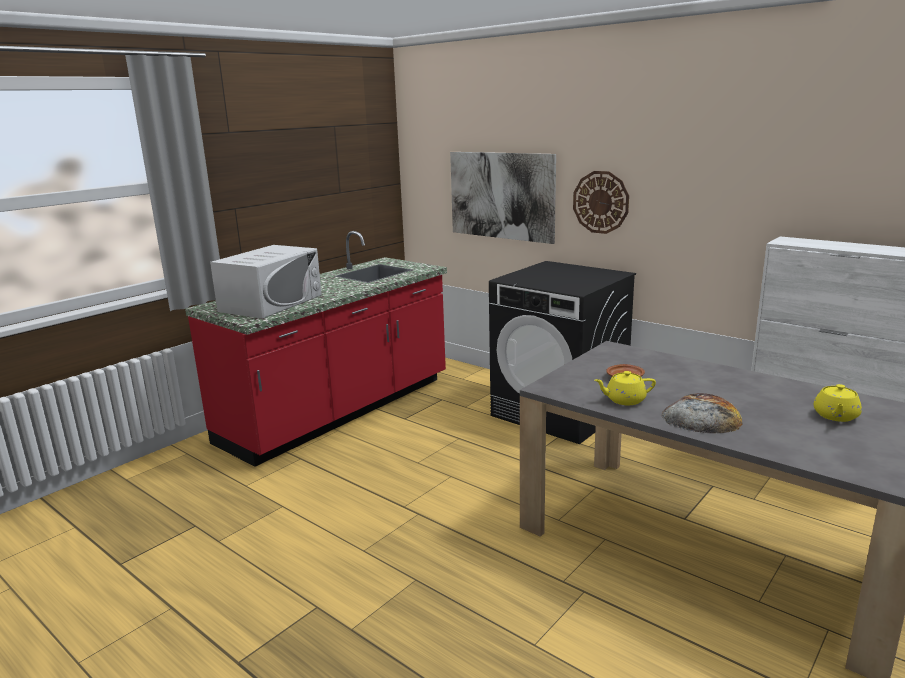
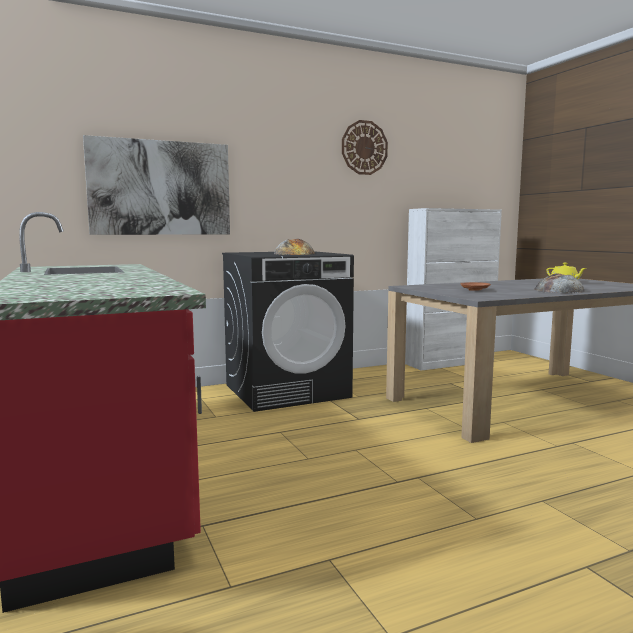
camera: 65 degrees left, 10 degrees down
(271, 303) = (103, 286): white microwave -> none
(558, 280) = (294, 253): none -> bread
(600, 202) = (274, 191): wall clock -> wall clock (364, 147)
(624, 400) = (519, 293): yellow teapot -> none

